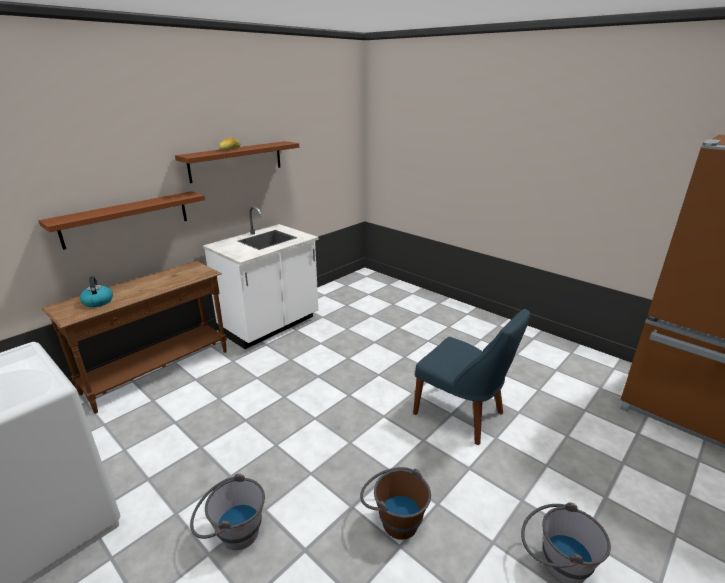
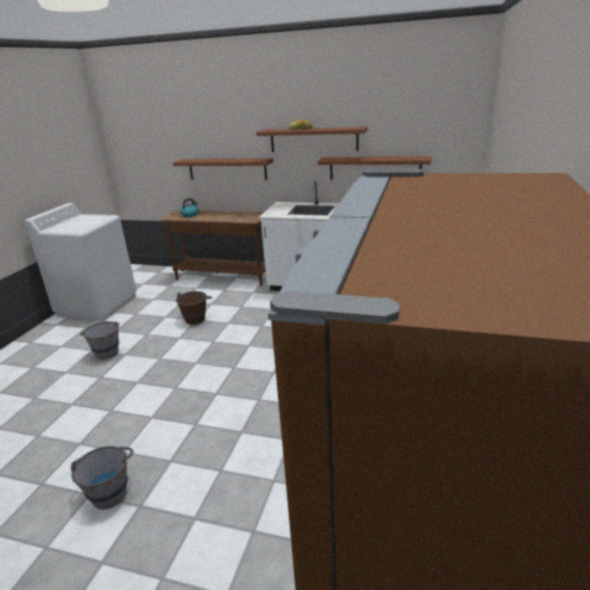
camera: 65 degrees right, 0 degrees up
(294, 182) = (374, 168): none -> brown shelf
(393, 518) = (132, 401): brown bucket -> brown bucket (197, 317)
(462, 415) = (261, 406): blue chair -> none

